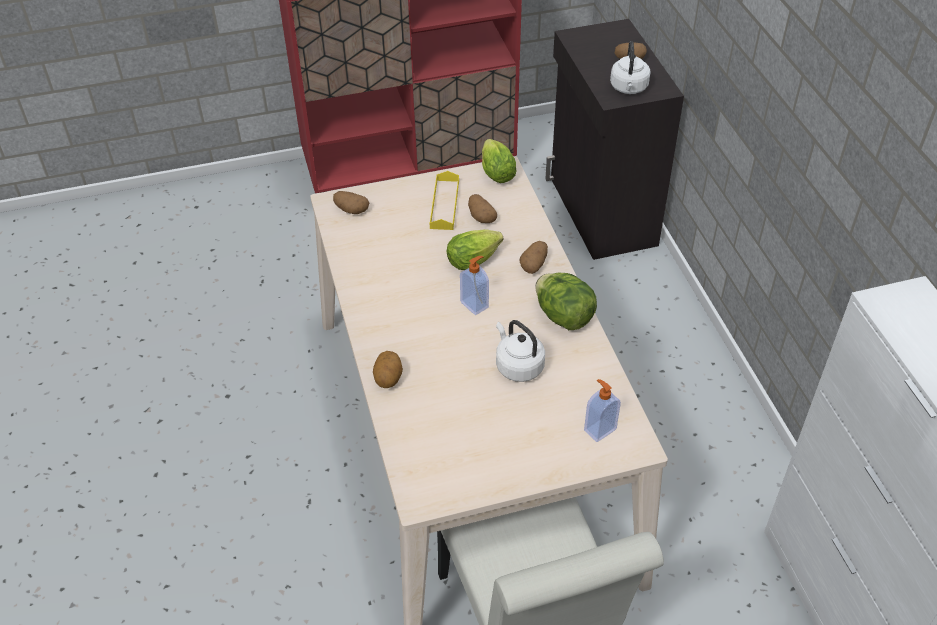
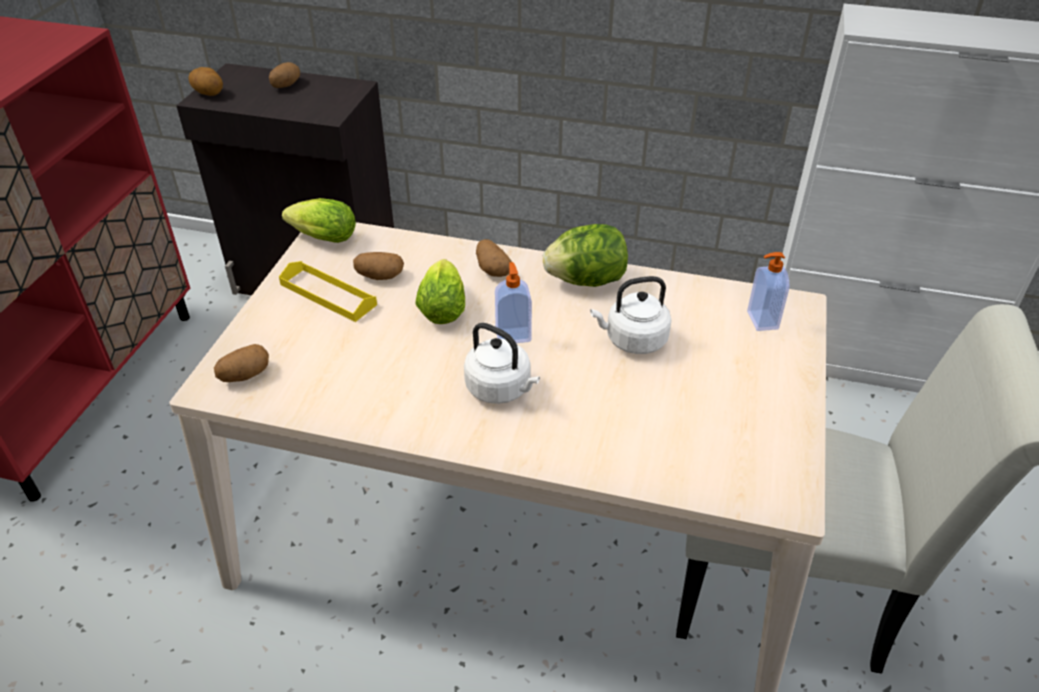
camera: 60 degrees left, 5 degrees down
(388, 378) = (574, 455): potato -> potato (209, 93)
(628, 88) = (327, 102): white kettle -> white kettle (501, 389)

